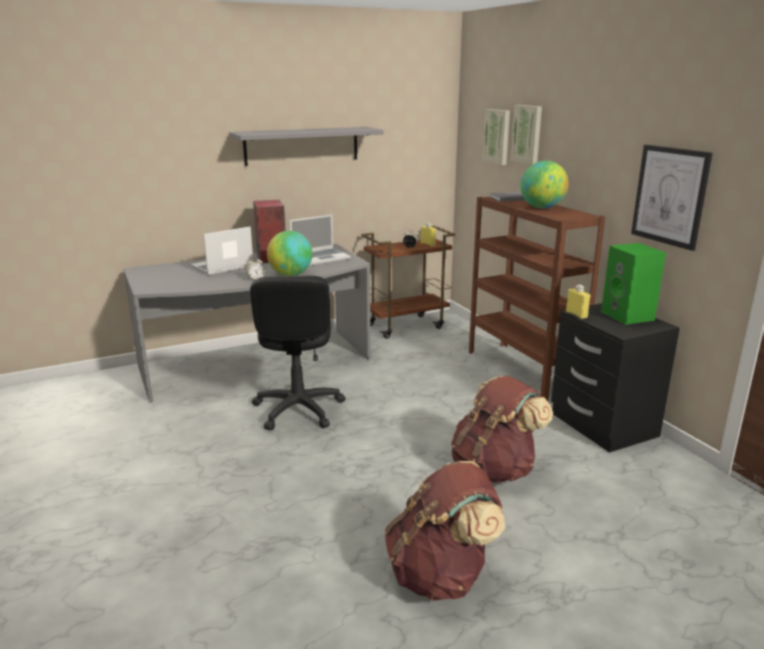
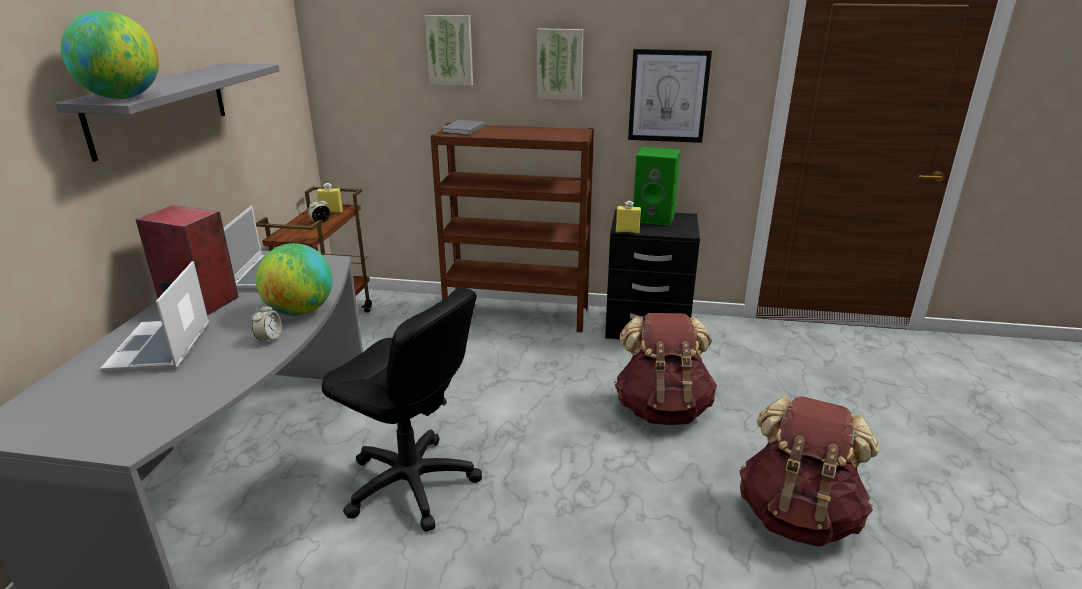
camera: 55 degrees left, 5 degrees up
(497, 136) = (393, 56): picture -> picture (560, 64)
(542, 208) = (524, 132): globe -> globe (122, 98)

